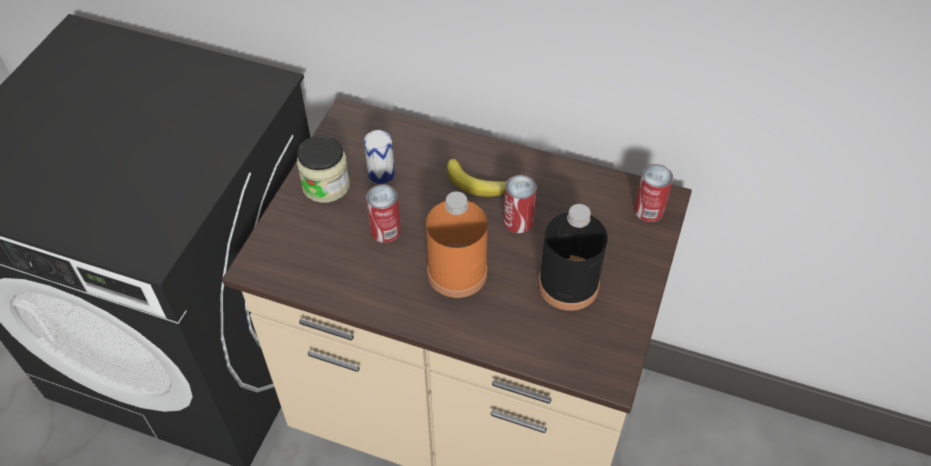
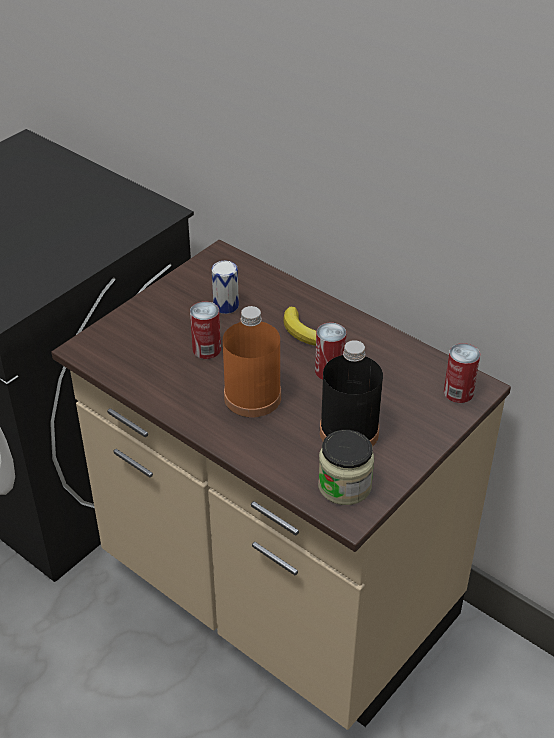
camera: 20 degrees right, 10 degrees down
(326, 185) = (173, 303): jar -> jar (344, 486)

